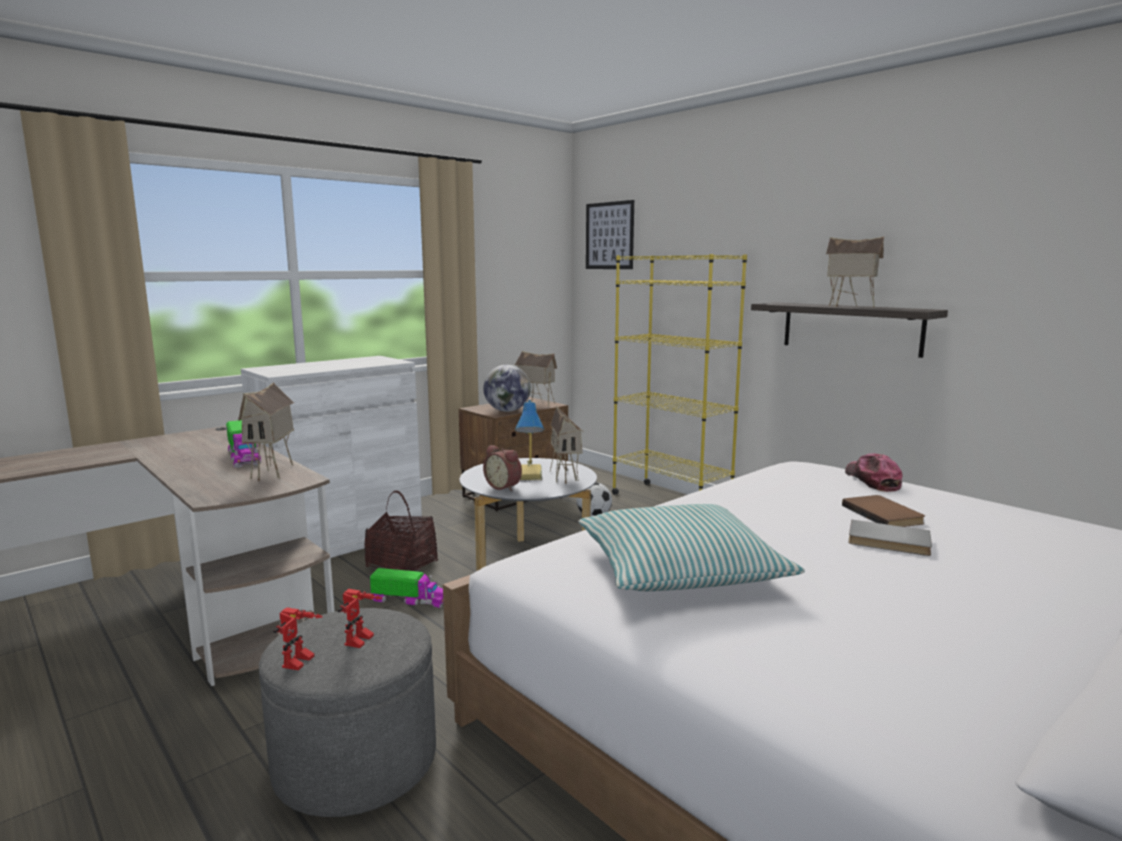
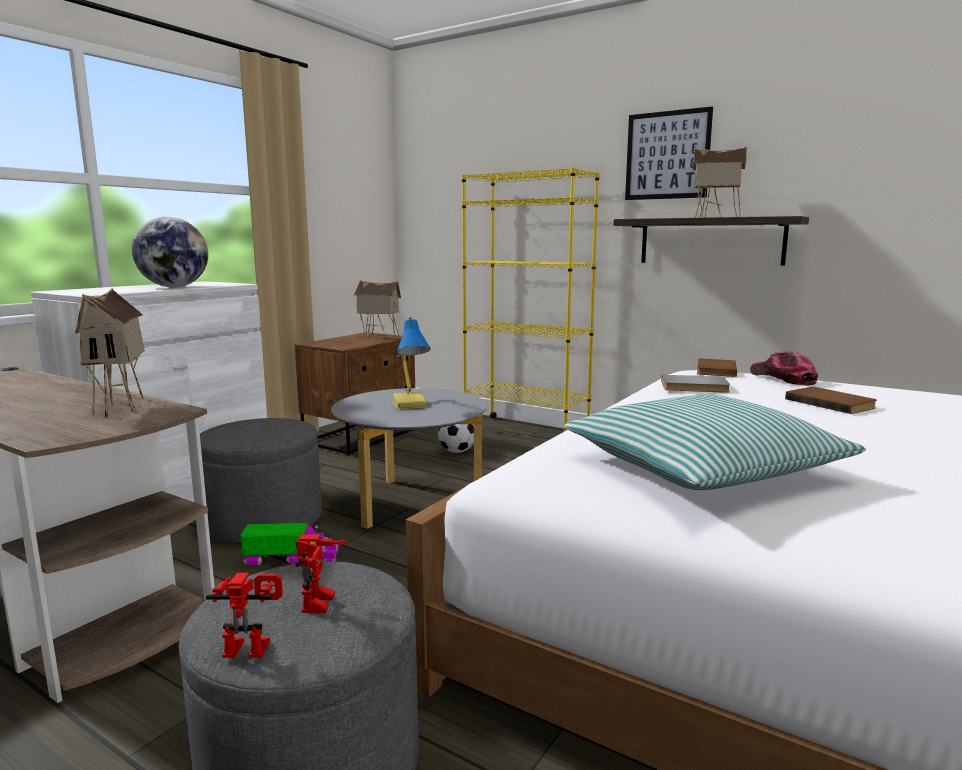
camera: 15 degrees left, 0 degrees up
(244, 457) = (65, 394): toy truck -> none
(300, 663) = (252, 645): toy robot -> toy robot turned 90 degrees counterclockwise
(402, 565) = (263, 521): basket -> grey ottoman
(504, 487) = (391, 416): alarm clock -> none
(507, 411) = (353, 344): globe -> globe (174, 287)
(565, 477) = (452, 403): toy house -> none
(609, 236) = (441, 159): picture -> picture (667, 155)
(812, 465) = (714, 370): none -> brown book
(888, 542) = (867, 425): grey book -> grey book (694, 387)

